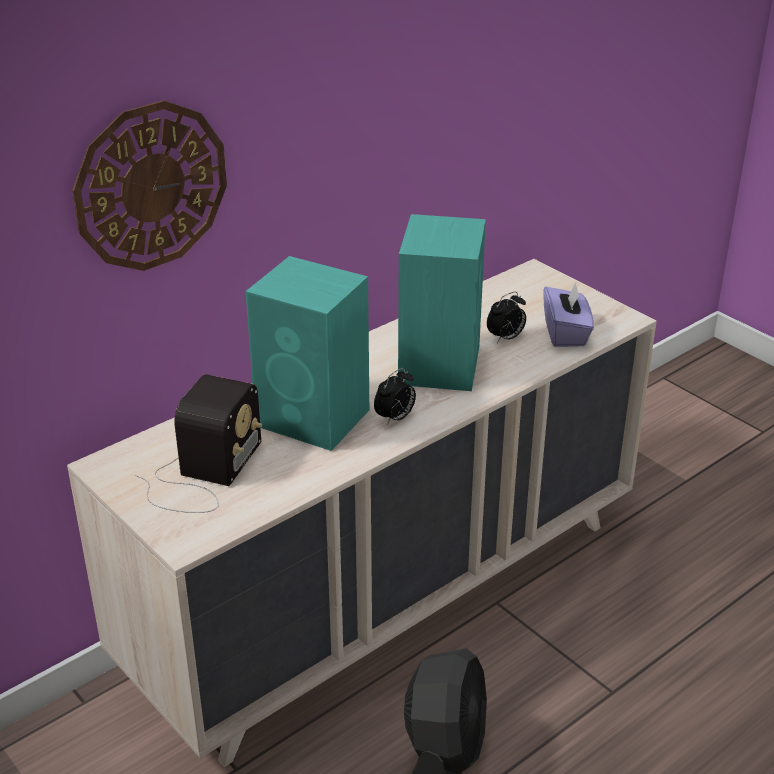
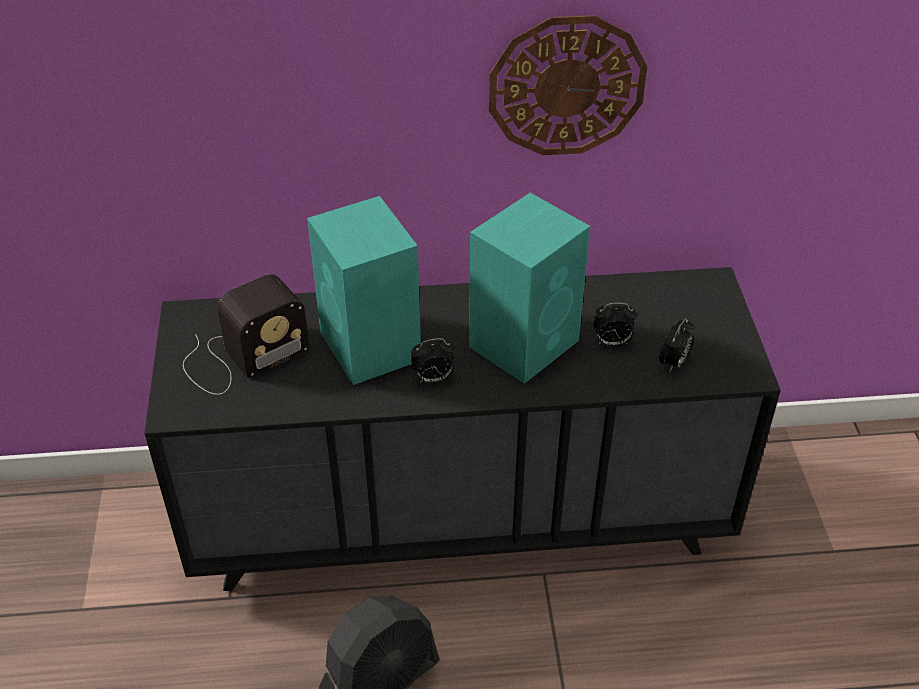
camera: 35 degrees right, 10 degrees up
(151, 186) = (255, 96): wall clock -> wall clock (566, 86)
(388, 596) = (461, 517): beige dresser -> black dresser
(566, 333) = (673, 363): purple tissue box -> alarm clock

